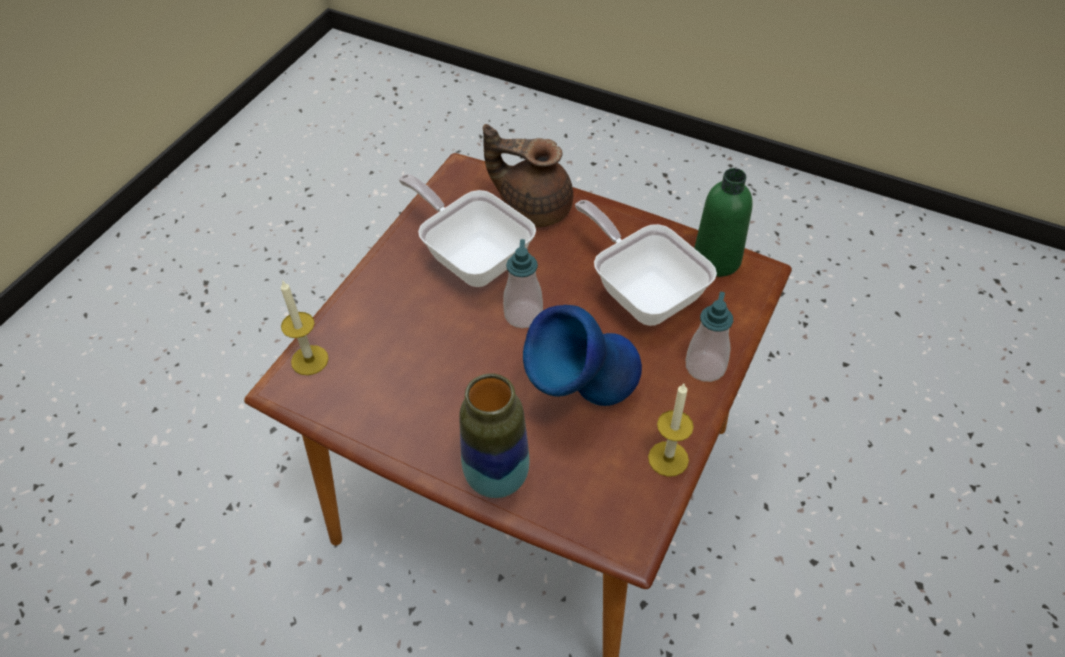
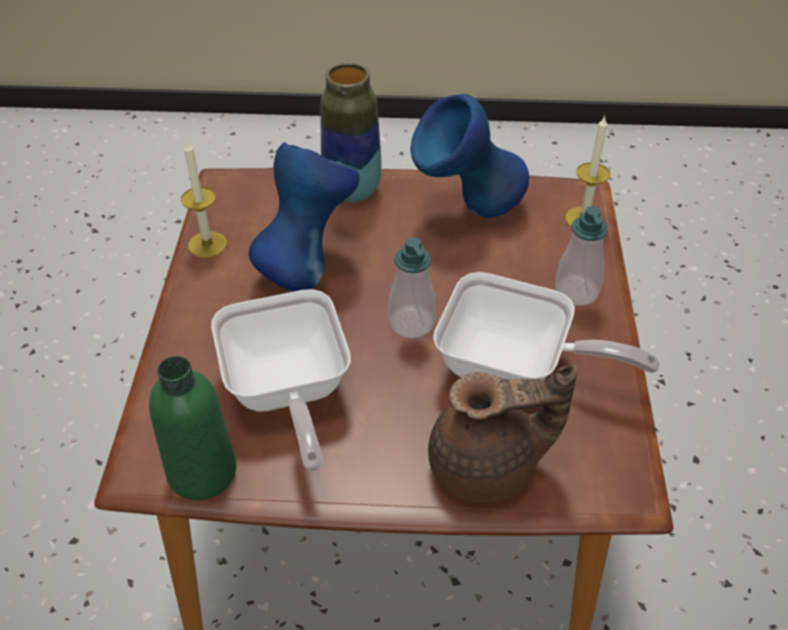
camera: 155 degrees right, 5 degrees down
(404, 407) = (466, 211): none -> blue vase
(642, 291) = (287, 394): frying pan -> frying pan turned 45 degrees clockwise
(705, 366) = (189, 332): soap dispenser -> soap dispenser (576, 291)

